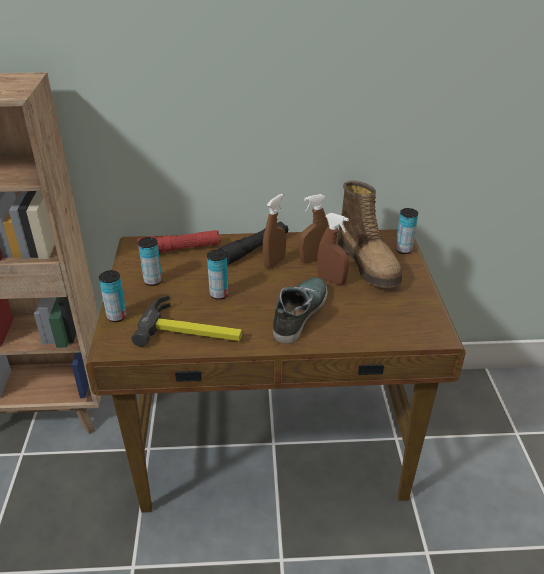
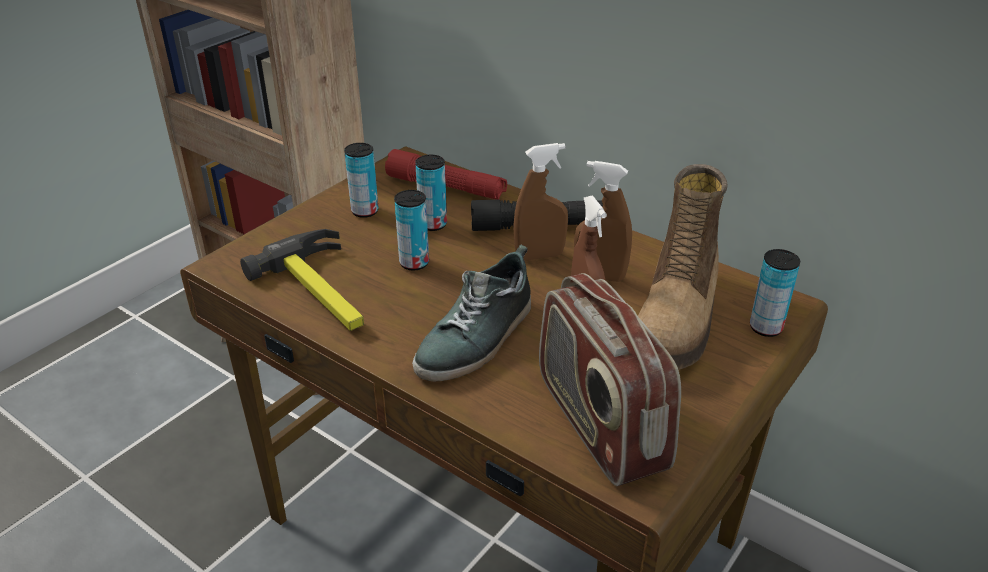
camera: 40 degrees right, 0 degrees up
(117, 316) = (273, 233): can -> can (433, 224)
(299, 313) = (477, 338): shoe -> shoe turned 150 degrees clockwise
(394, 321) = (598, 423): none -> radio

